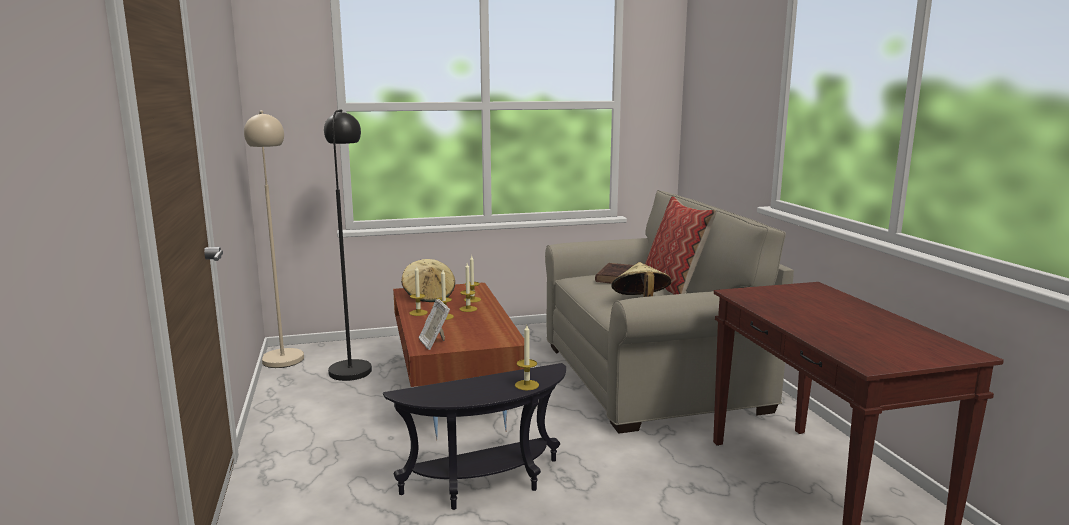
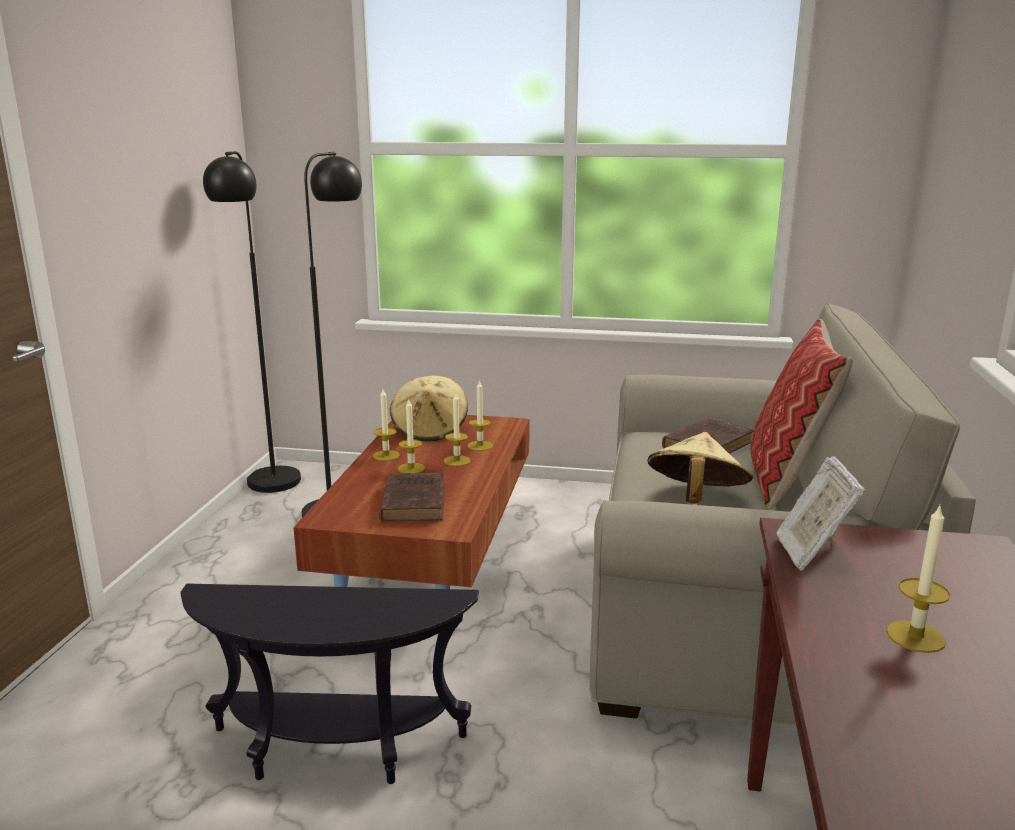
camera: 25 degrees right, 5 degrees up
(284, 365) = (270, 489): beige floor lamp -> black floor lamp
(434, 343) = (348, 512): picture frame -> picture frame (811, 553)
(469, 332) = (413, 502): none -> brown book
(526, 385) = (379, 621): candle -> candle (915, 636)

